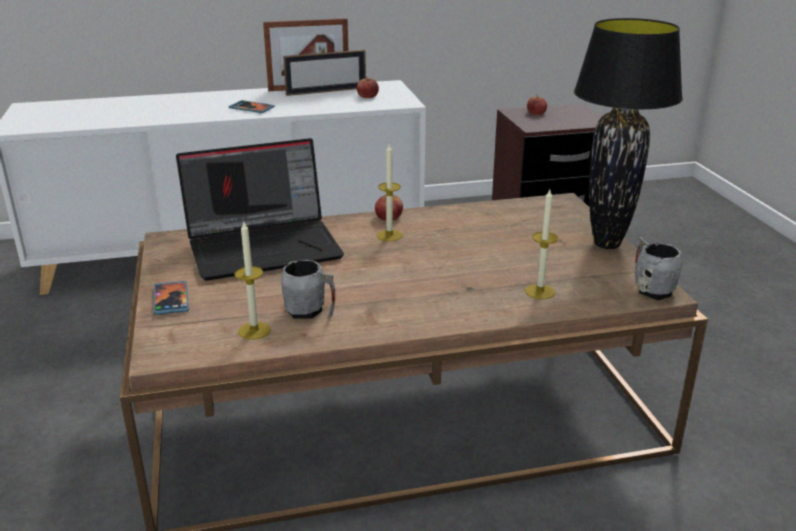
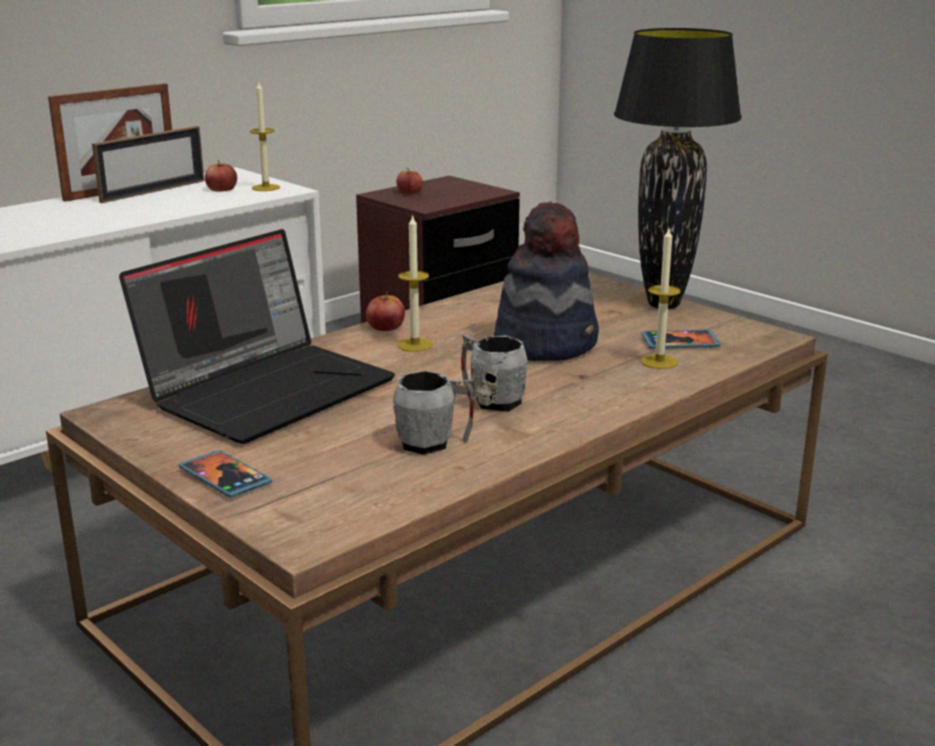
camera: 30 degrees left, 5 degrees down
(251, 108) = (74, 224): phone -> phone (680, 342)
(254, 330) = (392, 480): candle -> candle (266, 188)
(477, 256) = (546, 343): none -> hat
(650, 288) = (758, 334): grey mug -> grey mug (491, 400)

